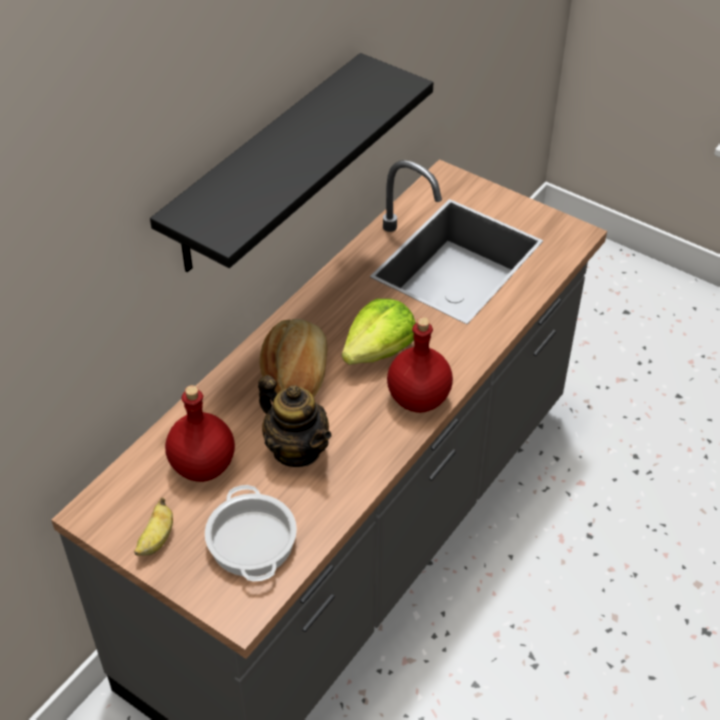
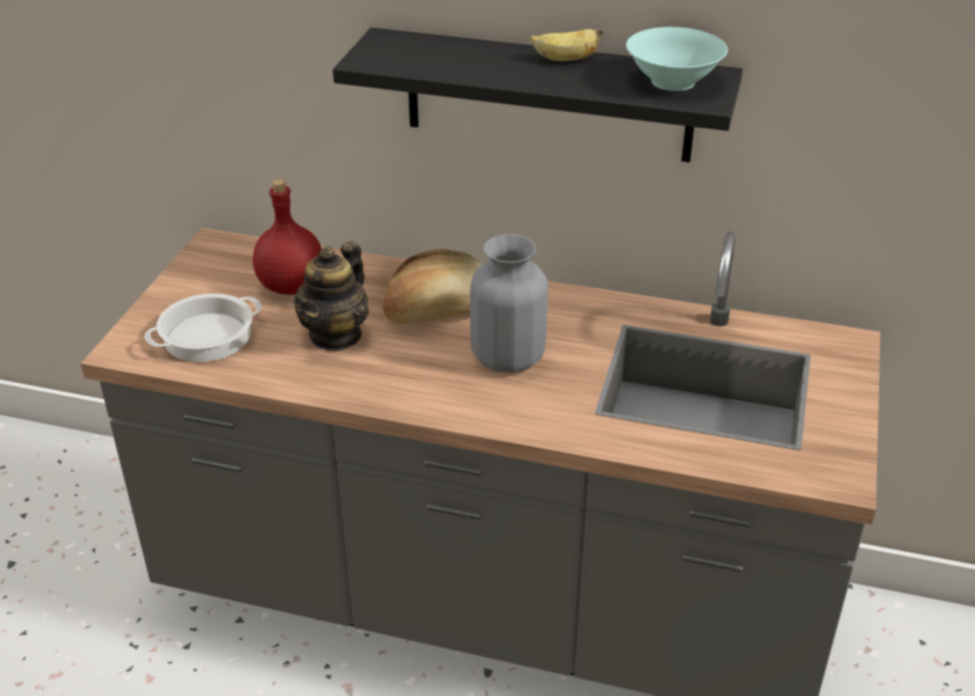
camera: 70 degrees right, 10 degrees down
(156, 540) = (194, 284): banana -> banana (565, 59)
(366, 89) = (672, 82): none -> turquoise bowl
(379, 350) = (508, 357): lettuce -> grey vase
(419, 398) = (450, 402): red bottle -> none

